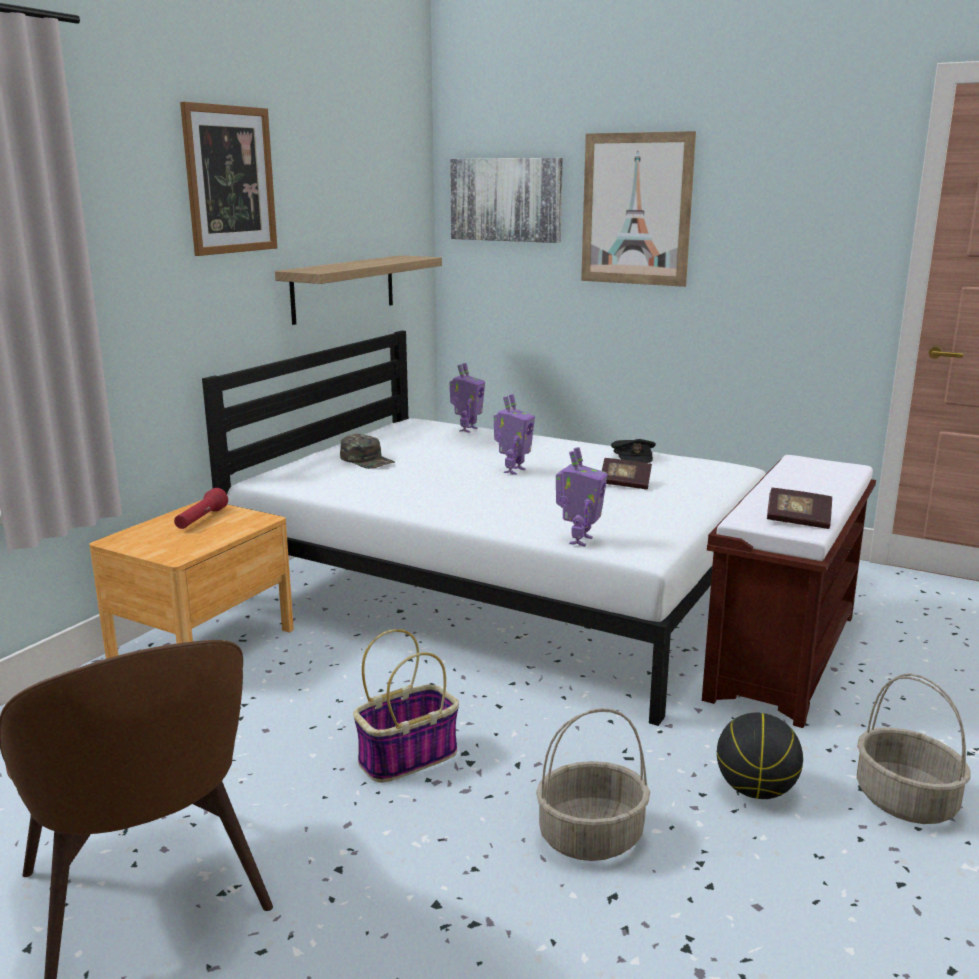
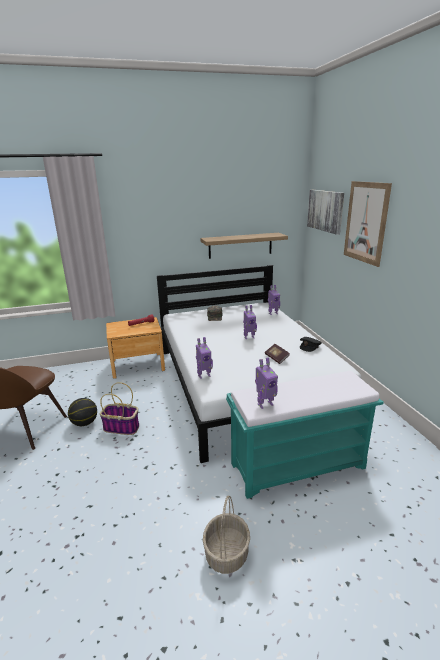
camera: 45 degrees right, 5 degrees up
(230, 180) = (178, 204): picture -> none
(590, 838) = (116, 484): basket -> none
(756, 790) = (186, 507): basketball -> basketball (85, 423)
(782, 654) = (298, 465): brown bench -> turquoise bench
(798, 521) = (264, 404): book -> toy robot

